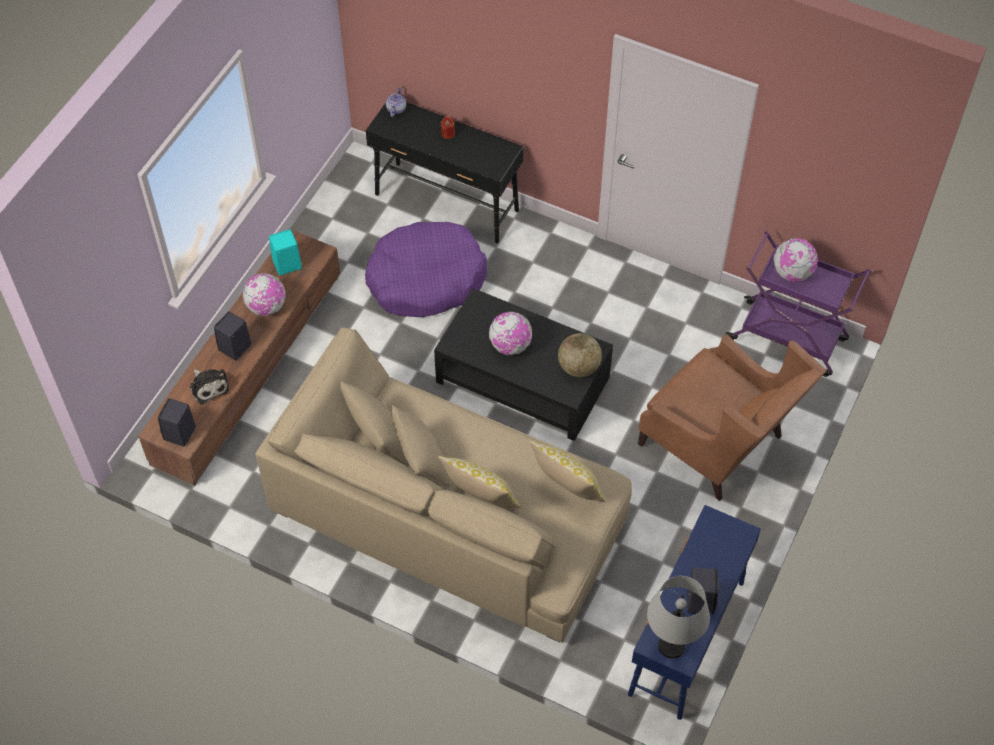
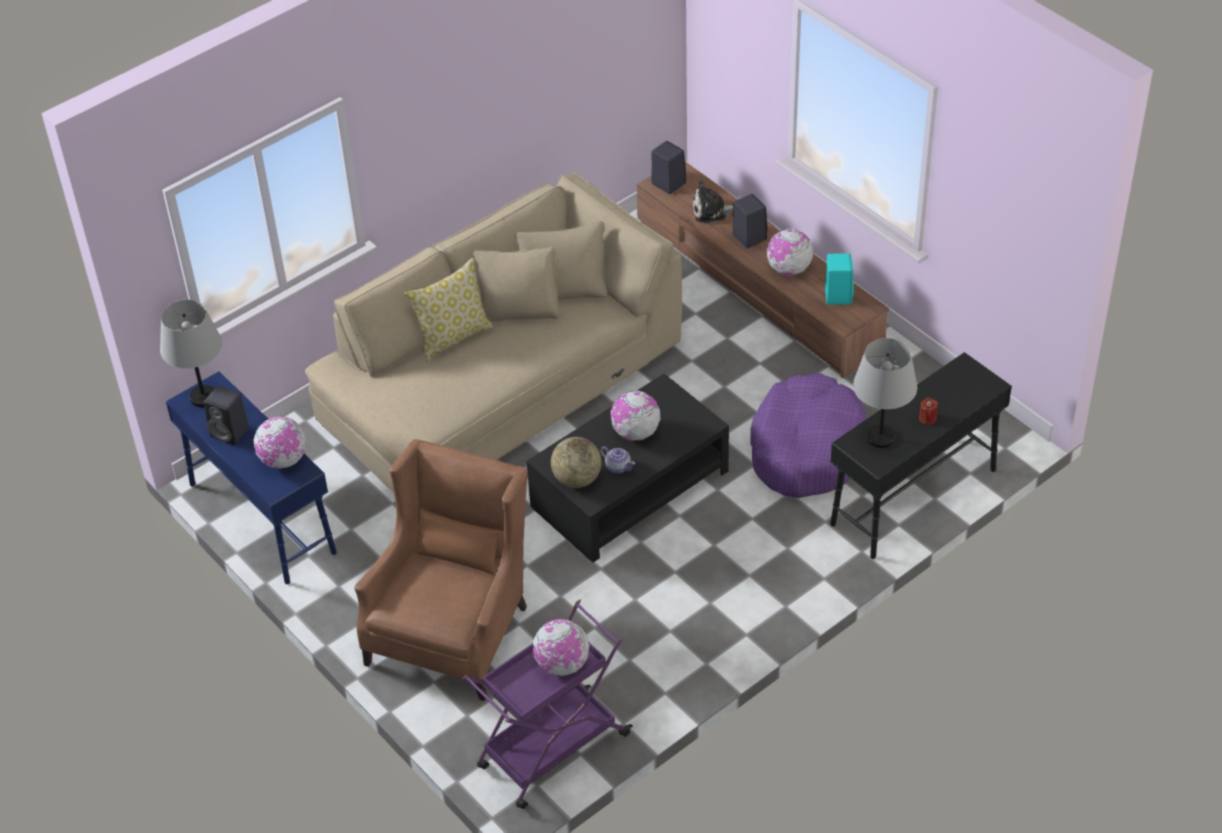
camera: 115 degrees right, 10 degrees down
(396, 109) = (986, 384): teapot -> teapot (618, 467)
(480, 155) = (881, 437): none -> grey table lamp
(567, 489) = (426, 403): pillow -> none
(708, 542) = (283, 460): none -> globe
(719, 445) = (453, 627): brown armchair -> brown armchair turned 135 degrees clockwise

